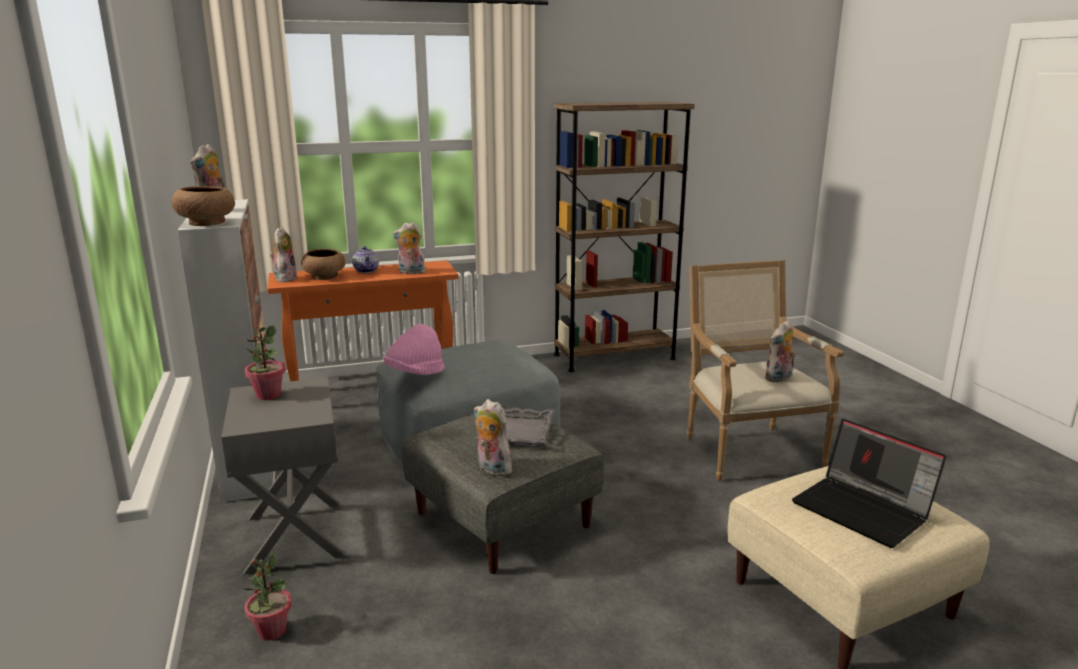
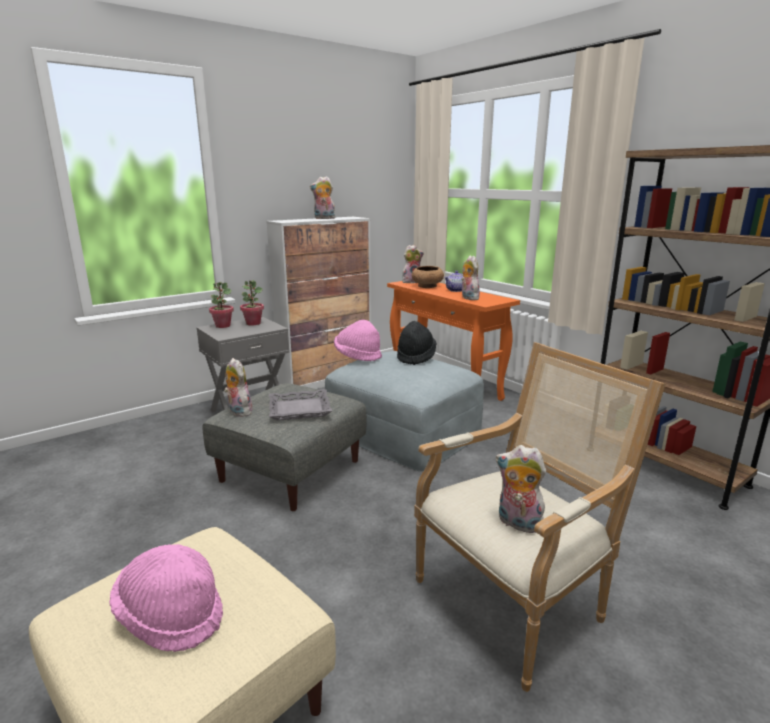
camera: 70 degrees right, 0 degrees up
(207, 223) = (287, 220): brown bowl -> none
(271, 631) = (160, 430): potted plant -> potted plant (223, 326)
(454, 349) = (416, 357): none -> black hat
(491, 469) = (238, 411): plush toy -> plush toy turned 60 degrees counterclockwise
(863, 510) = (171, 616): laptop -> pink hat

